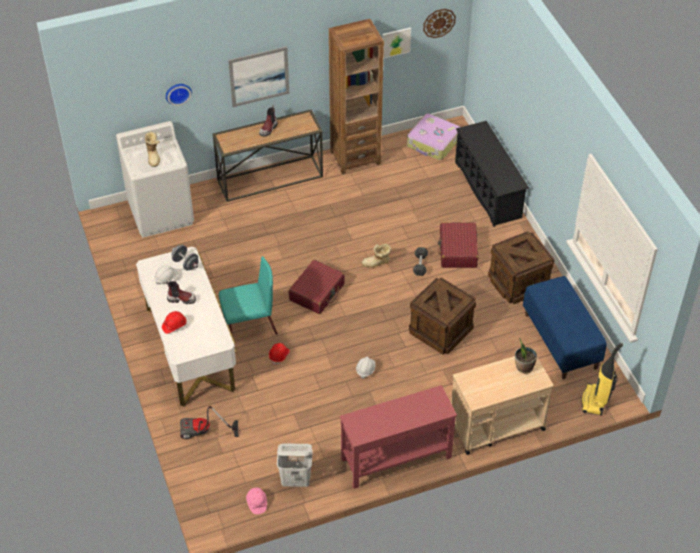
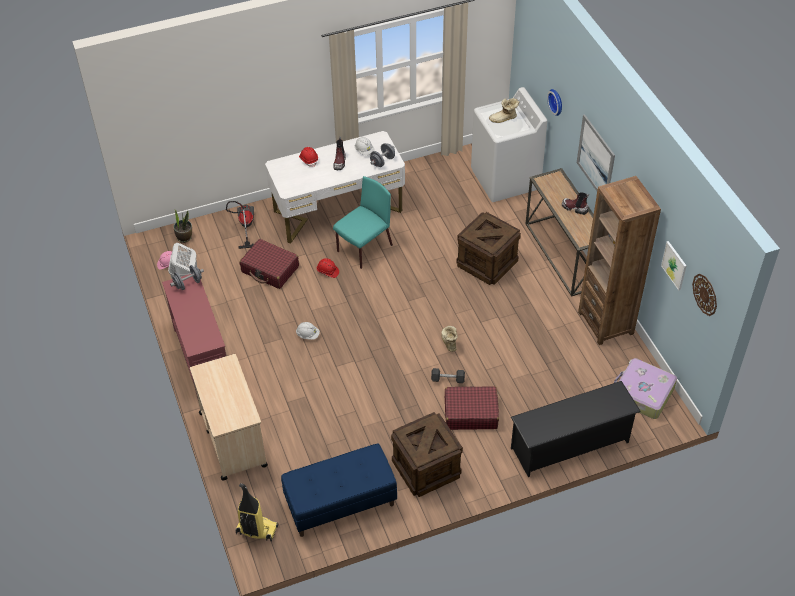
camera: 90 degrees right, 0 degrees up
(249, 326) = (364, 249): turquoise chair -> turquoise chair turned 120 degrees counterclockwise
(317, 292) = (407, 296): red suitcase -> red suitcase (270, 269)
(357, 422) = (188, 284): none -> grey dumbbell
(440, 330) = (358, 395): crate -> crate (487, 263)
(524, 367) = (239, 412): potted plant -> potted plant (184, 237)

